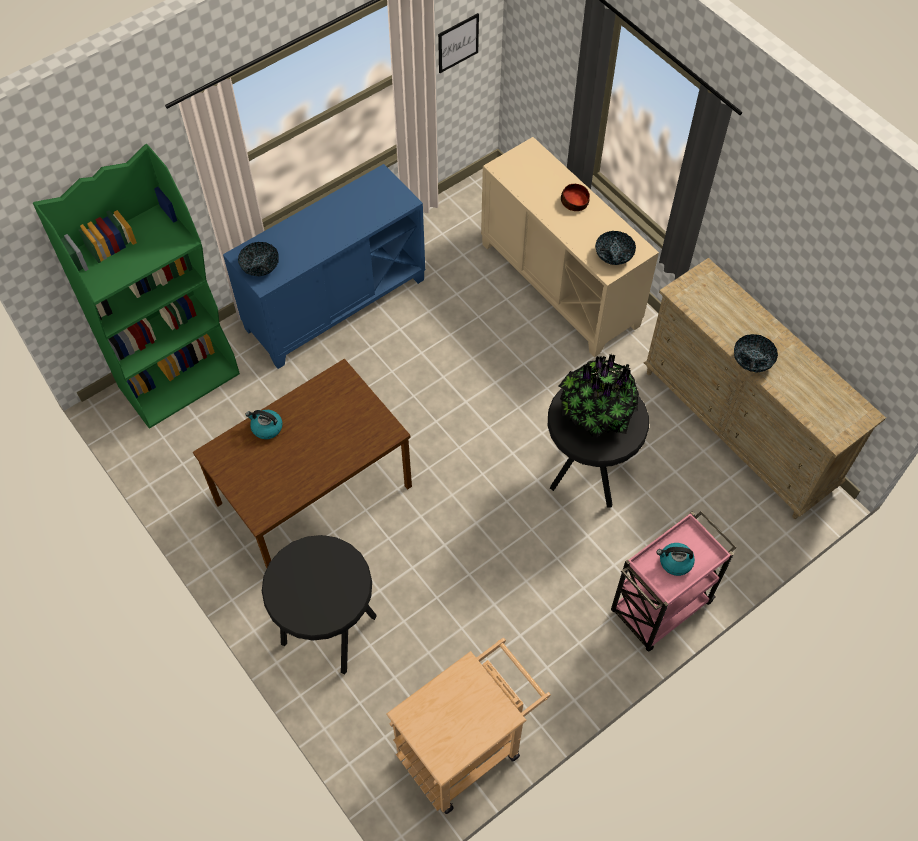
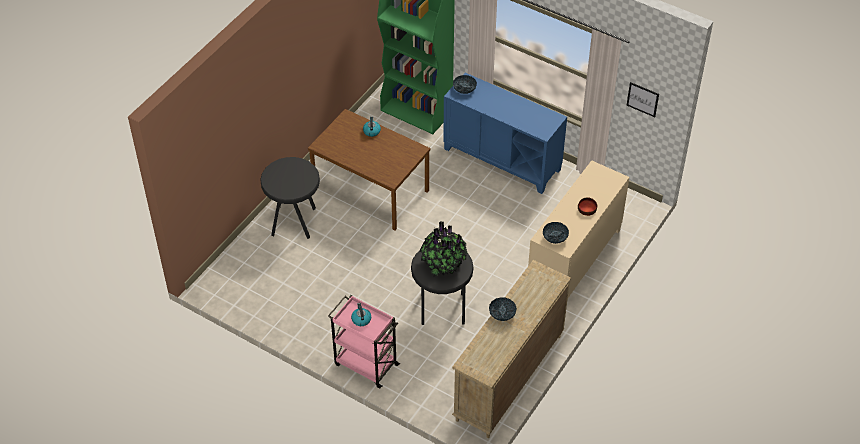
camera: 70 degrees right, 10 degrees down
(467, 746) = (251, 298): beige cart -> none

